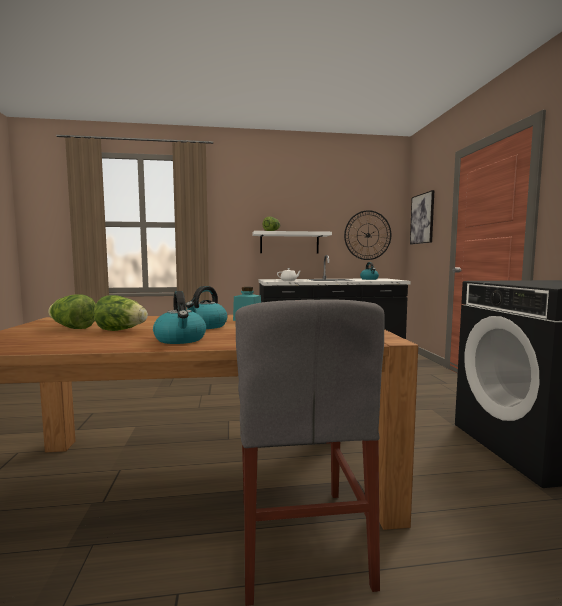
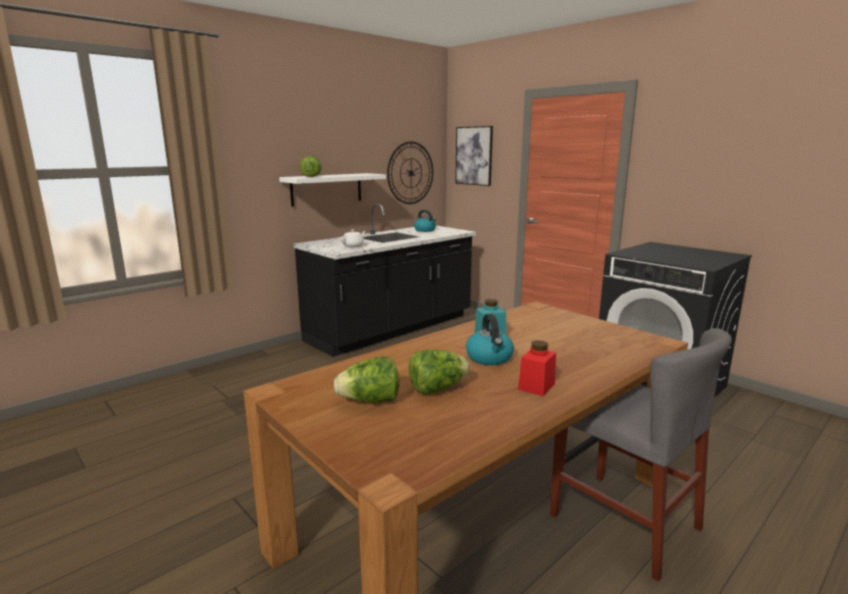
camera: 35 degrees left, 10 degrees up
(180, 340) = (536, 386): kettle -> red jar

